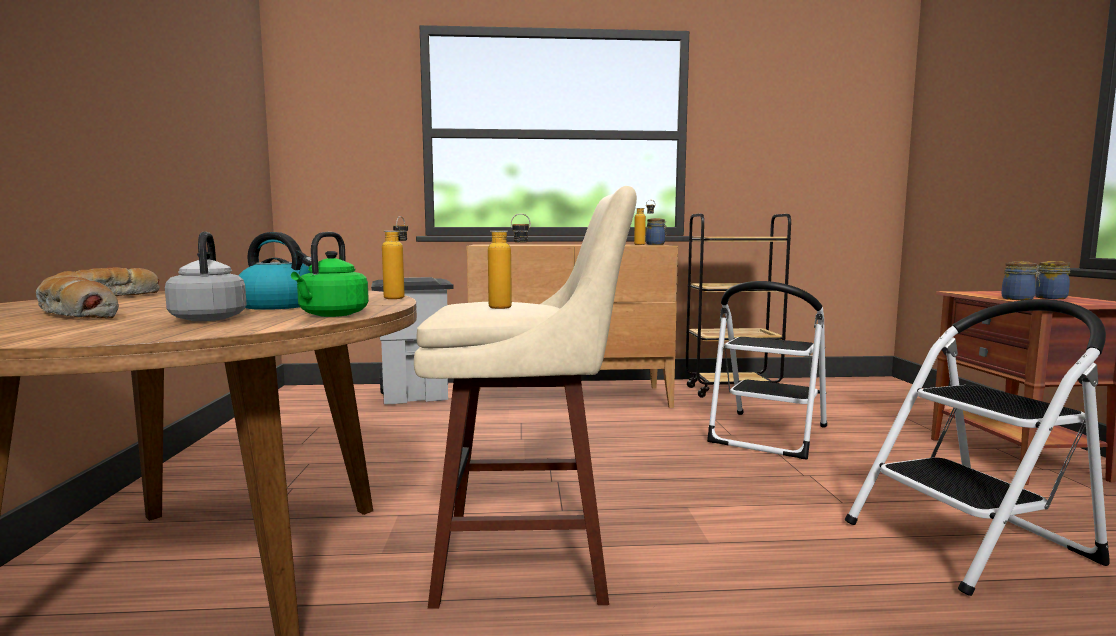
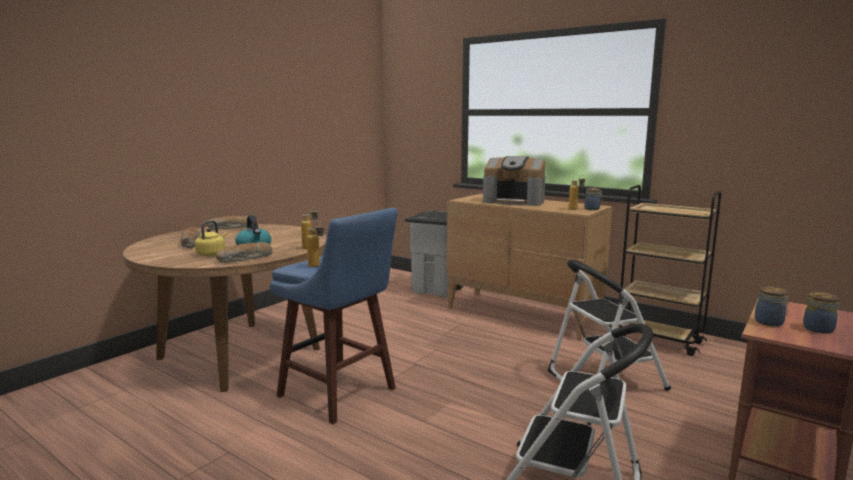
camera: 40 degrees right, 5 degrees up
(209, 318) = (212, 254): grey kettle -> yellow kettle
(331, 315) = (245, 259): green kettle -> bread
(531, 558) = (340, 394): beige stool -> blue stool
(550, 244) = (514, 201): none -> coffee machine

